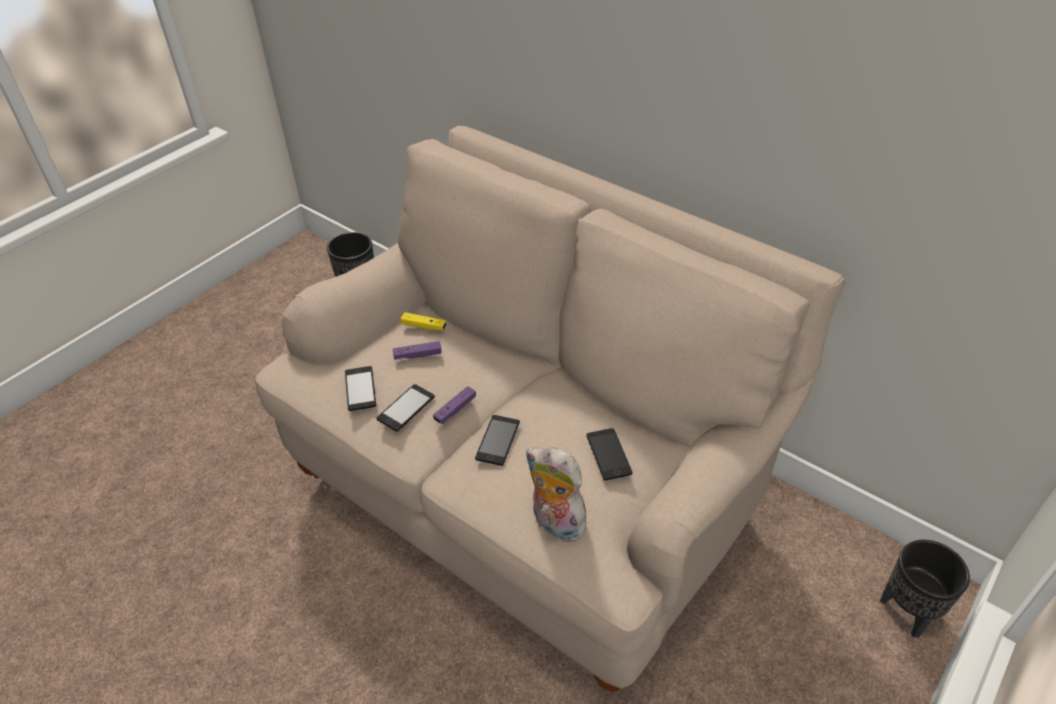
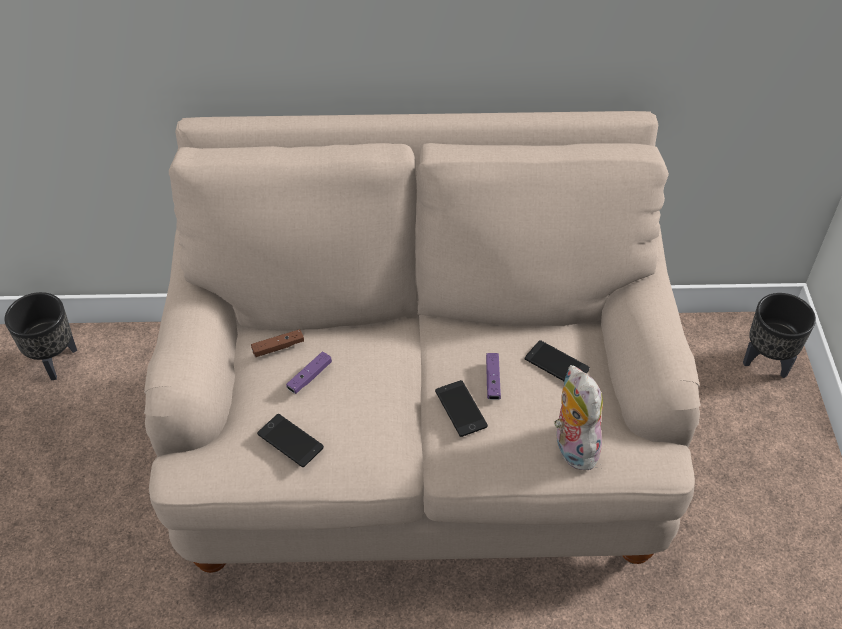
camera: 40 degrees left, 5 degrees up
(406, 408) = (354, 431): phone -> none
(424, 326) = (278, 347): yellow game controller -> brown game controller
(455, 409) = (397, 405): purple game controller -> purple game controller (492, 380)
(555, 524) = (572, 446): plush toy -> plush toy turned 75 degrees clockwise

